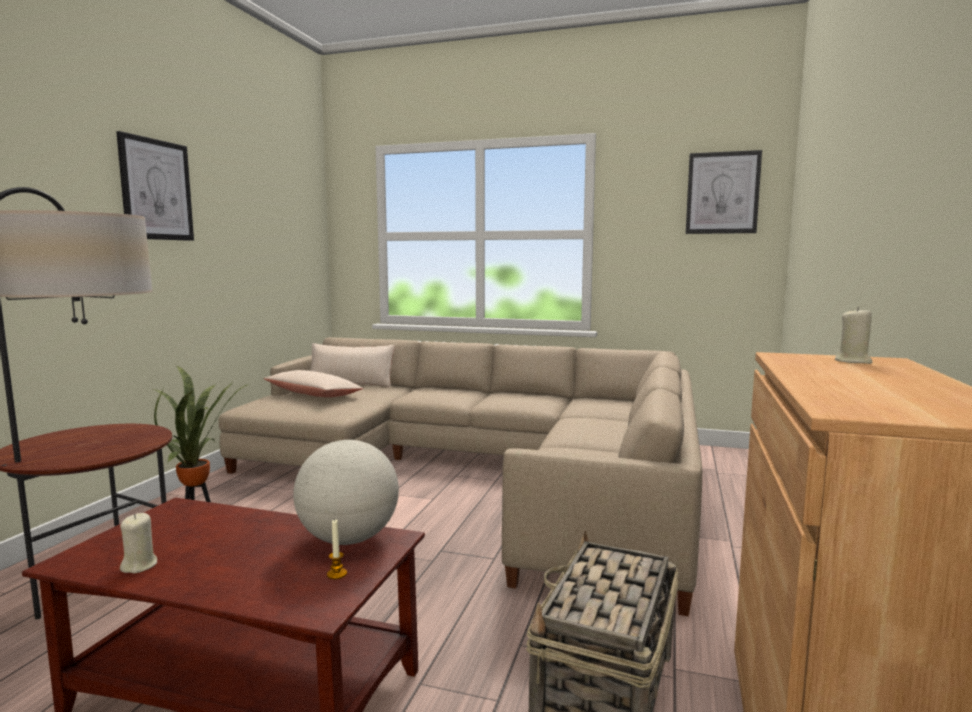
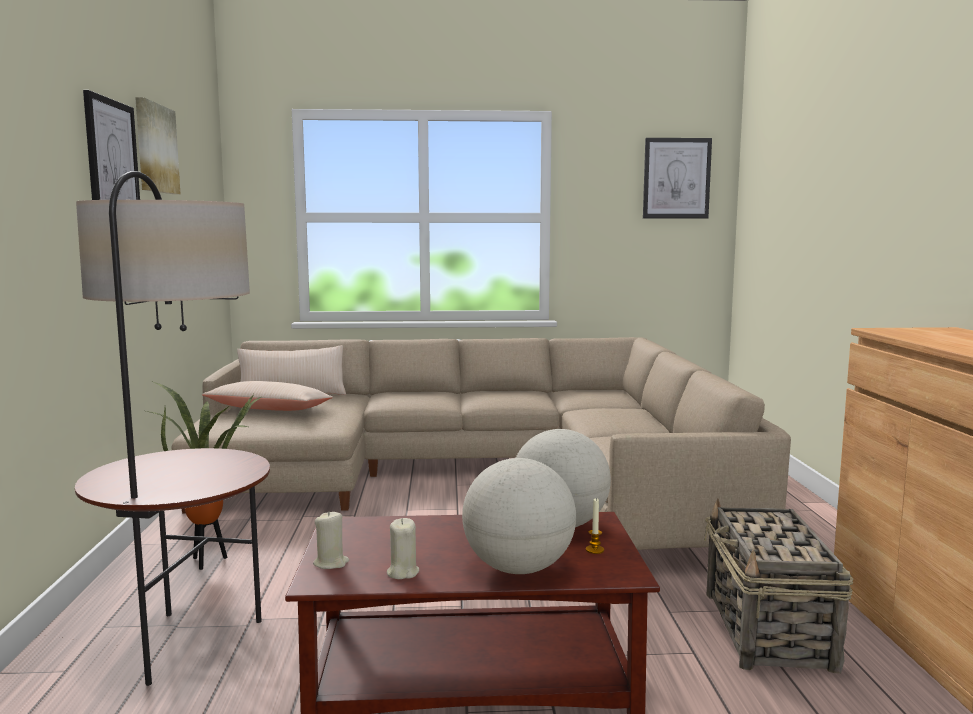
camera: 20 degrees left, 0 degrees up
(222, 179) = (155, 148): none -> picture
(236, 582) = (518, 568): none -> globe
(853, 361) = (934, 331): beige candle -> beige candle (331, 563)

